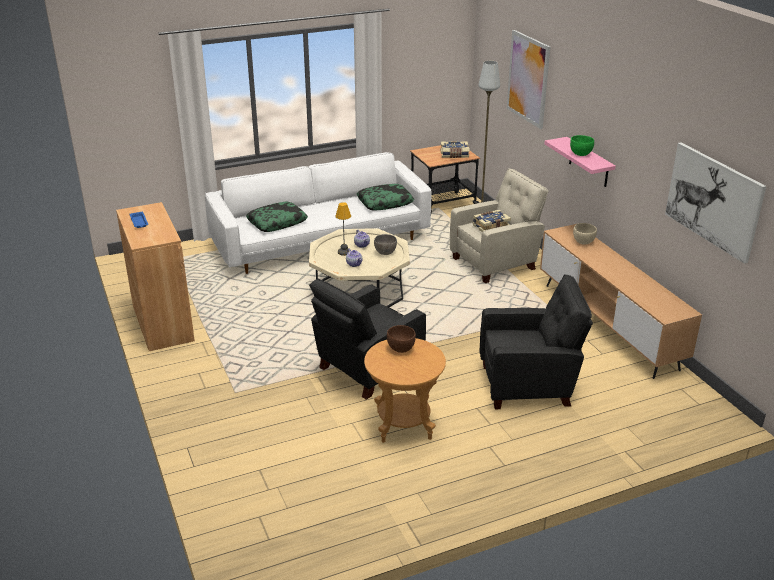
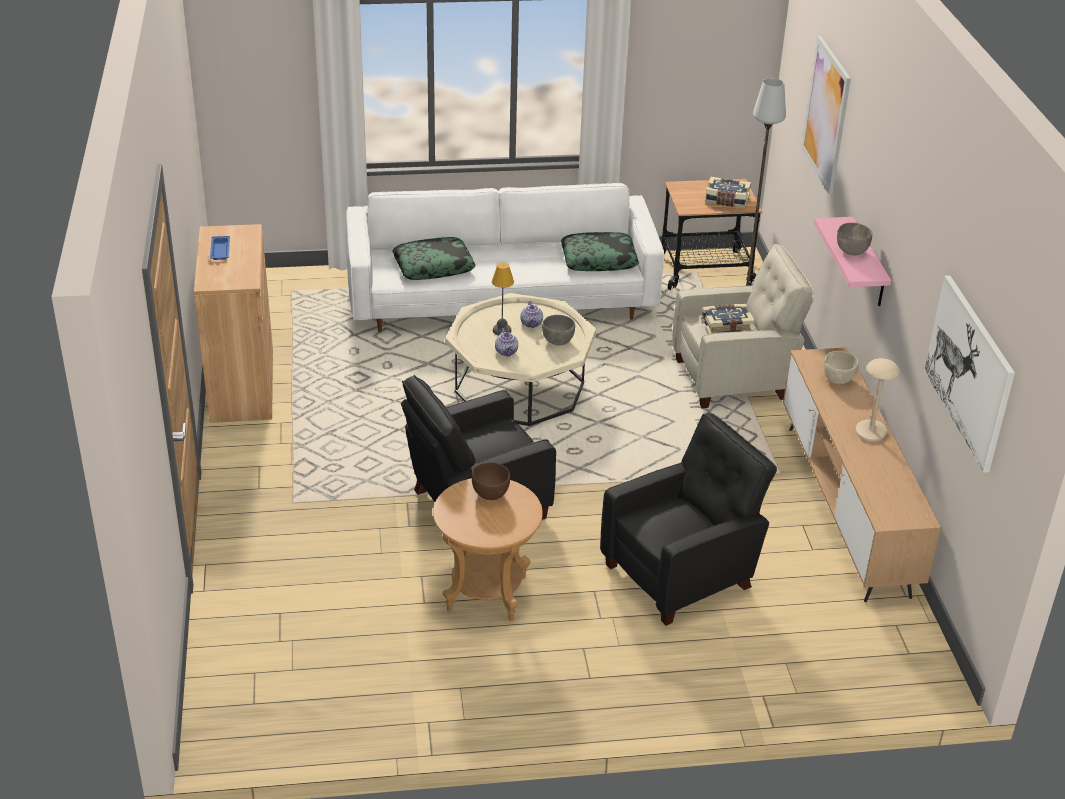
camera: 15 degrees right, 5 degrees up
(529, 385) = (682, 574): black armchair -> black armchair turned 45 degrees counterclockwise
(580, 154) = (851, 252): green bowl -> grey bowl
(623, 268) = (871, 432): none -> beige table lamp

